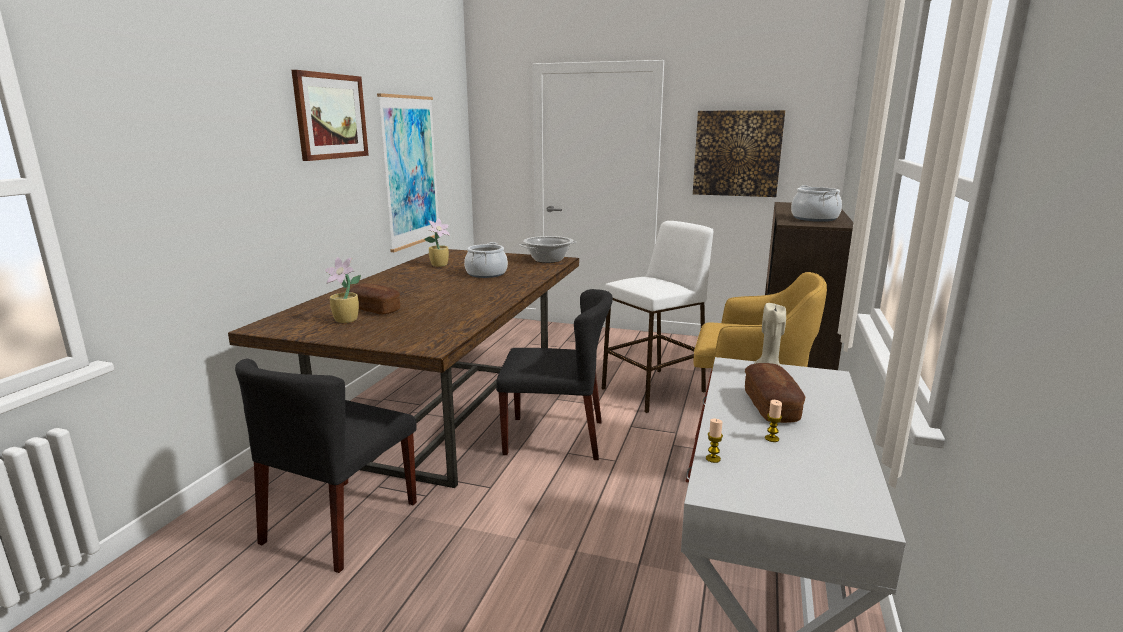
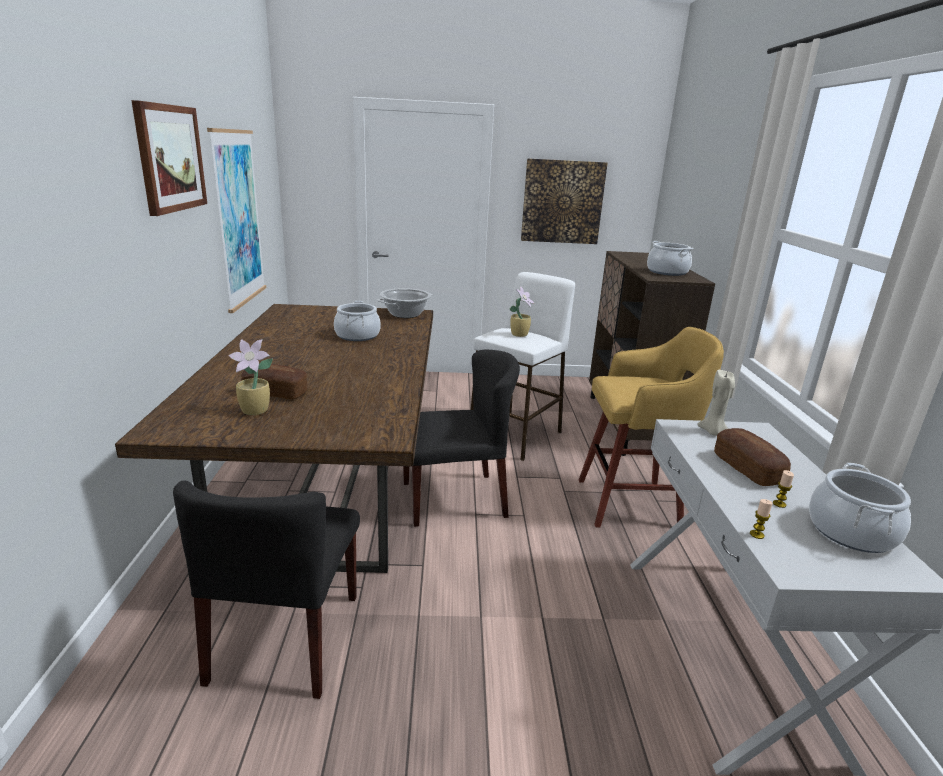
camera: 20 degrees left, 5 degrees up
(440, 265) = (295, 326): potted plant -> potted plant (520, 334)
(832, 472) = (851, 531): none -> cooking pot

